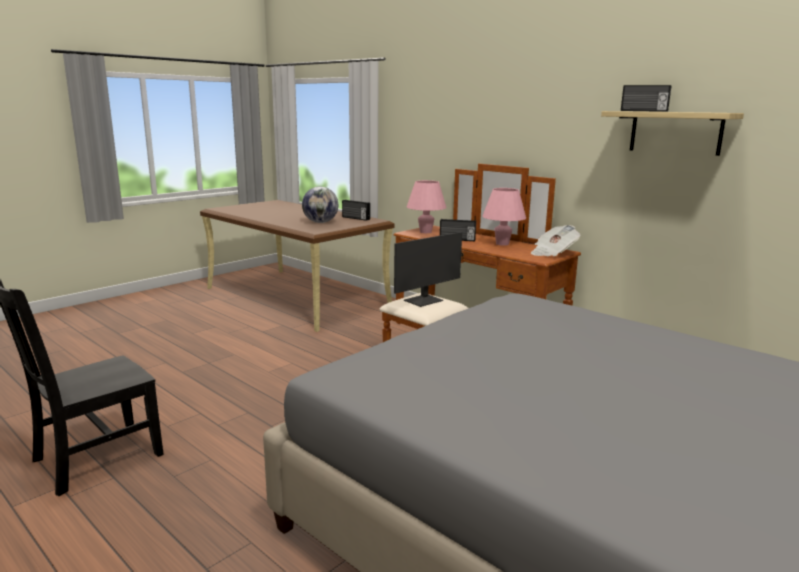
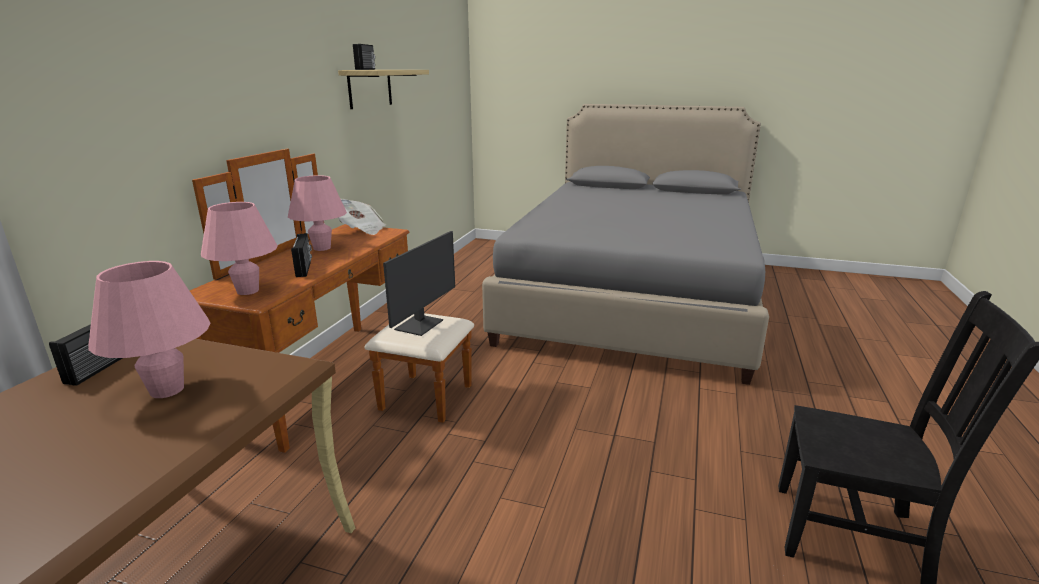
camera: 115 degrees left, 5 degrees up
(320, 222) = (167, 390): globe -> pink table lamp
(424, 300) = (420, 325): monitor -> monitor turned 90 degrees clockwise

